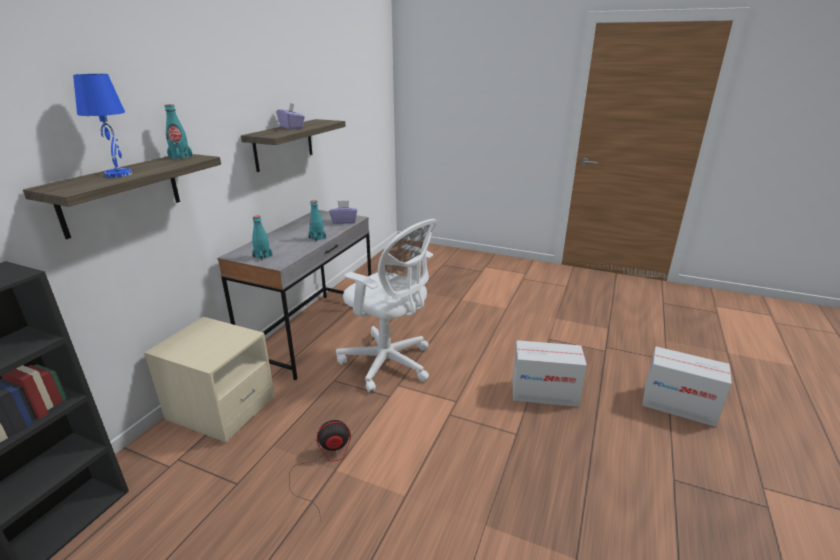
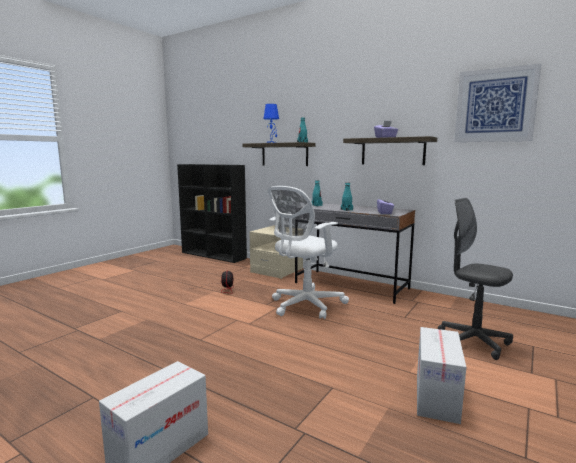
camera: 100 degrees right, 15 degrees down
(343, 80) = (495, 105): none -> picture
(446, 282) = (473, 342): none -> grey office chair
(544, 393) = (237, 361): cardboard box -> cardboard box (436, 397)

